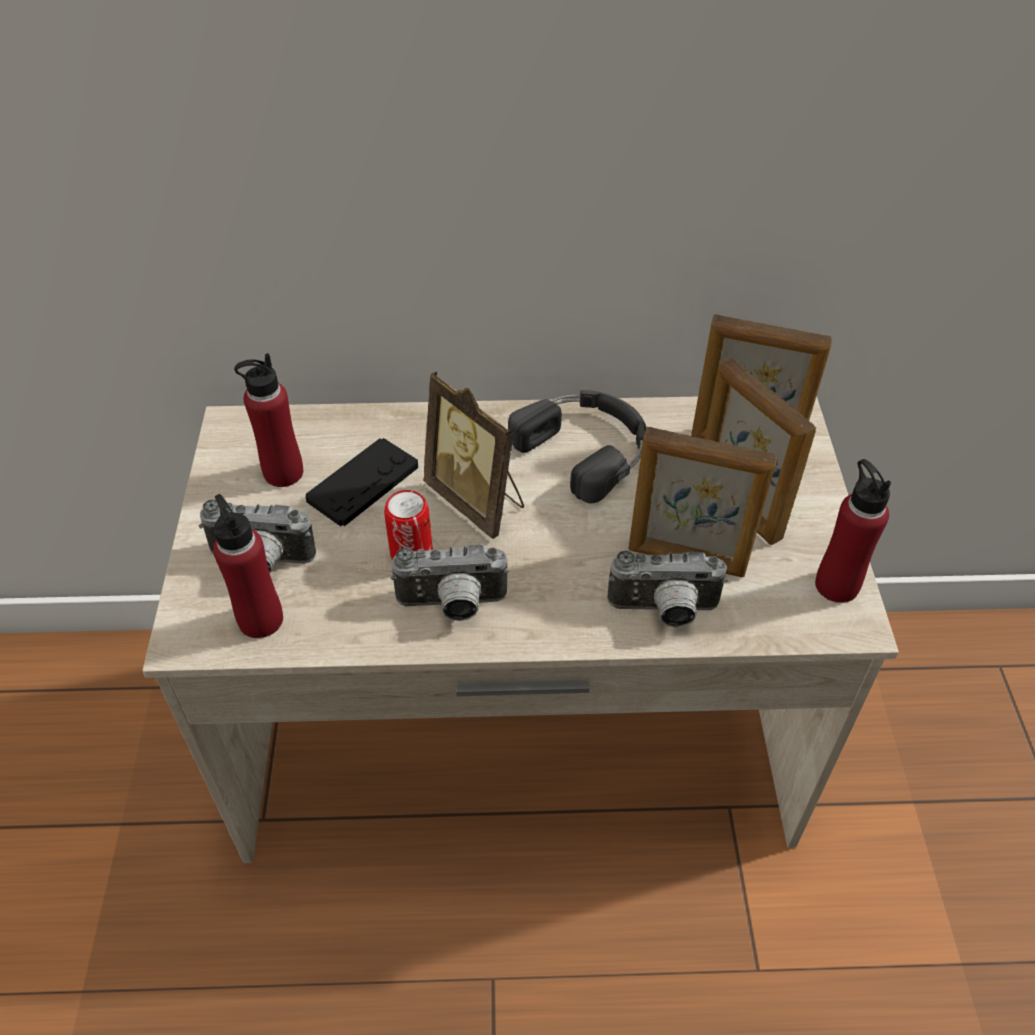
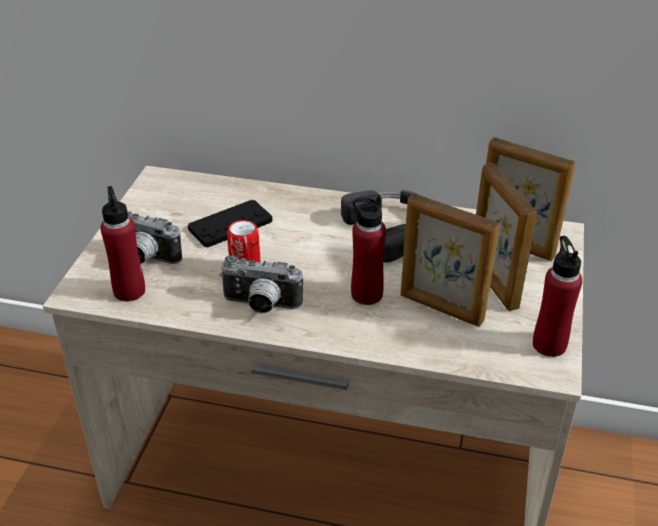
camera: 15 degrees right, 10 degrees down
(283, 472) = (180, 210): red bottle -> red bottle (366, 294)
(477, 500) = (304, 248): picture frame -> none
(664, 611) = (410, 337): camera -> none

